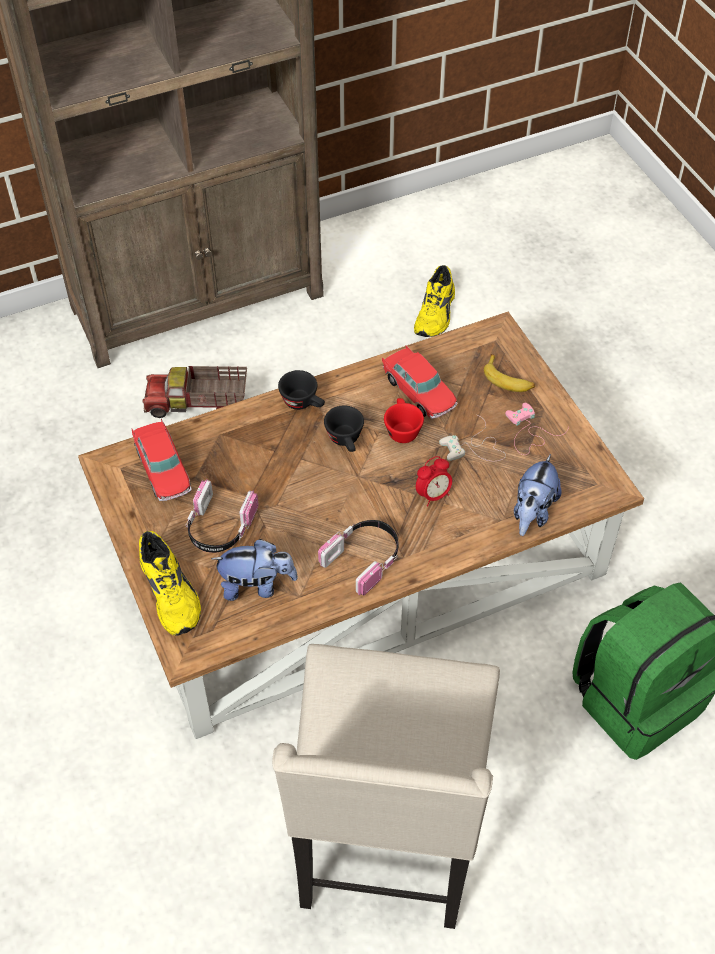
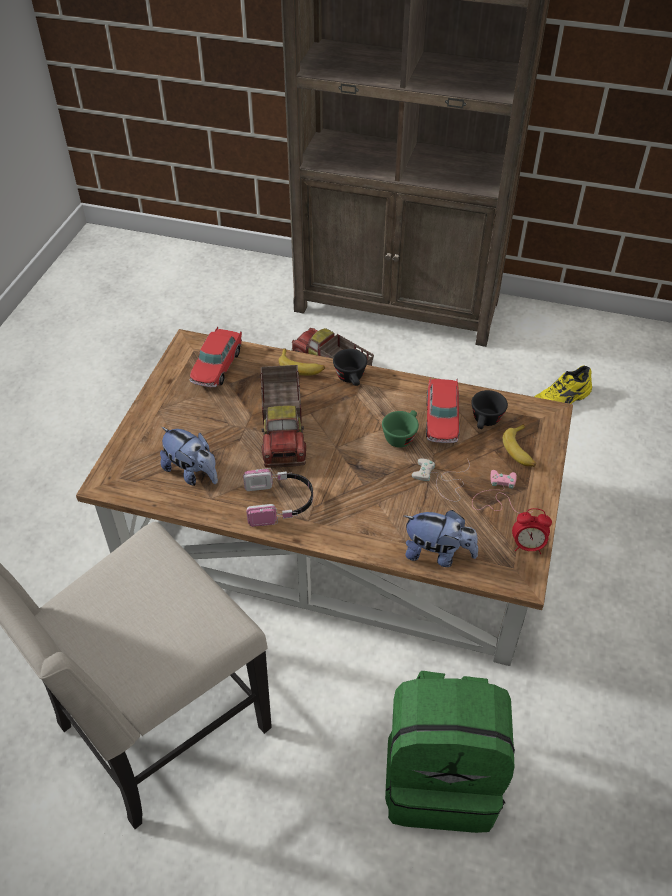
camera: 40 degrees right, 5 degrees down
(172, 591) = (139, 442): yellow shoe -> none
(219, 527) = (211, 422): headphones -> none
(244, 419) = (301, 367): none -> banana
(296, 491) = (284, 431): none -> toy truck
(346, 440) = (353, 420): black cup -> black cup (485, 422)
(401, 429) = (401, 436): red cup -> green cup
(433, 495) = (375, 493): alarm clock -> alarm clock (527, 546)
(532, 512) = (437, 554): plush toy -> plush toy turned 135 degrees counterclockwise

